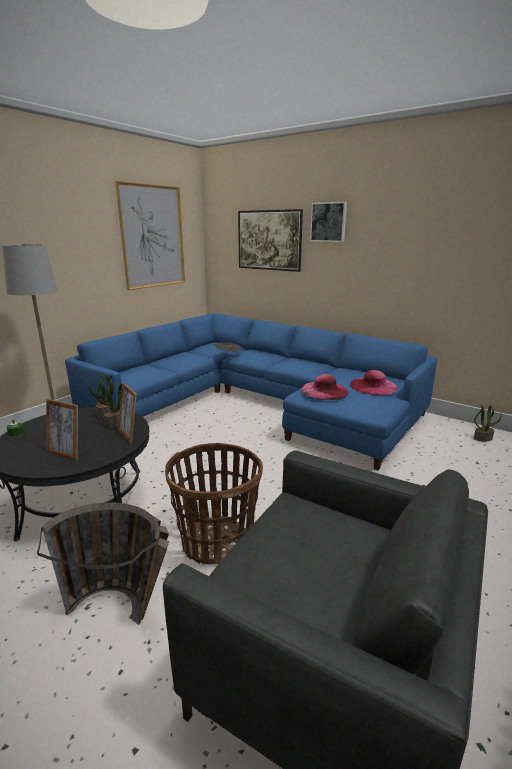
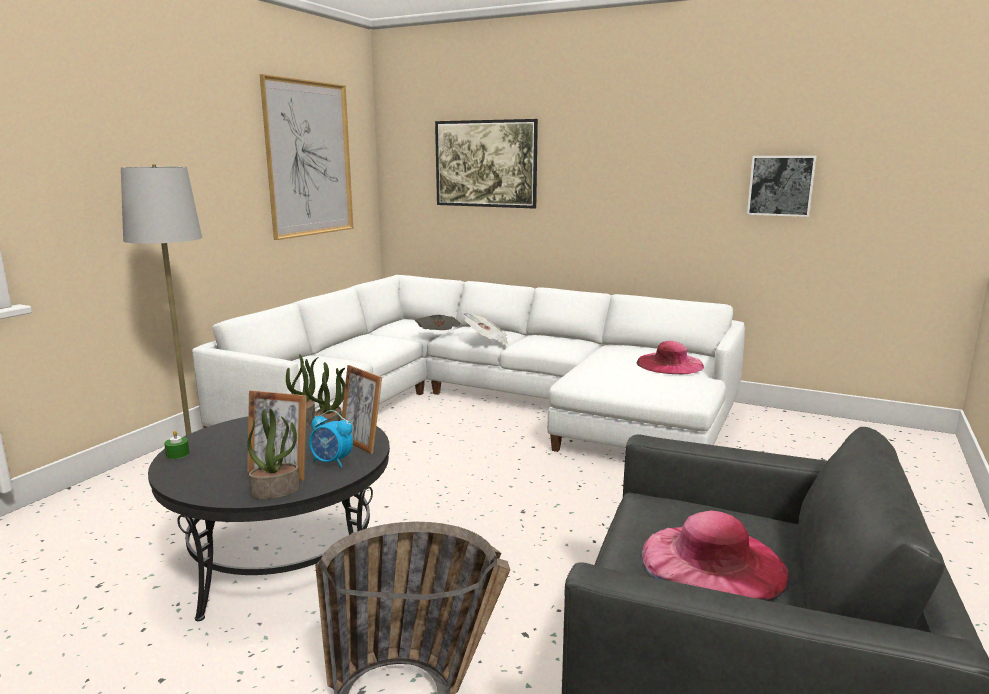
camera: 10 degrees left, 5 degrees down
(102, 447) = (332, 462): none -> alarm clock
(216, 541) = (513, 588): basket -> none
(256, 403) = (486, 405): blue sofa -> white sofa
(258, 361) = (487, 341): none -> newspaper
(324, 391) = (606, 373): pink hat -> pink hat (713, 562)
(328, 222) = (577, 137): picture -> picture (781, 185)
(483, 438) = (818, 429): potted plant -> potted plant (276, 491)

